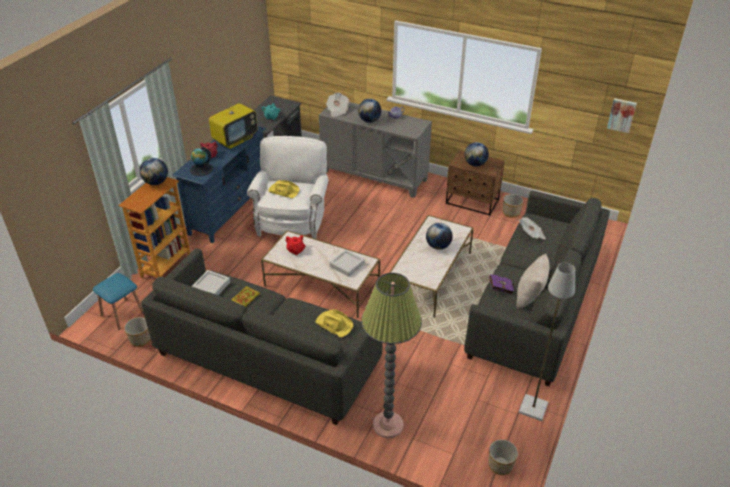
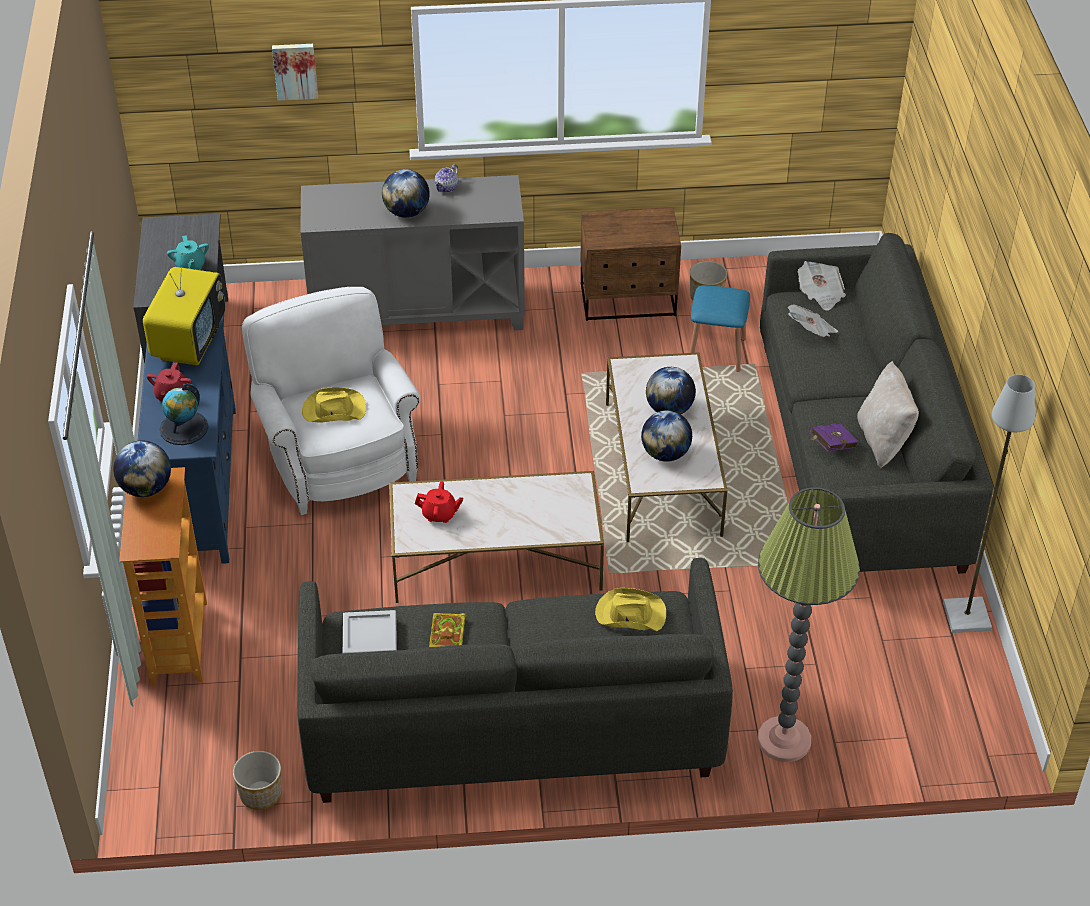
camera: 30 degrees left, 5 degrees up
(122, 314) = (182, 765): blue stool -> blue stool (716, 352)
(337, 110) = (328, 211): newspaper -> newspaper (820, 294)
(347, 265) = (548, 504): grey tray -> none
(475, 164) = (630, 232): globe -> globe (665, 454)
(501, 465) = (981, 721): planter -> none
(621, 115) = (867, 71): picture -> picture (295, 70)

